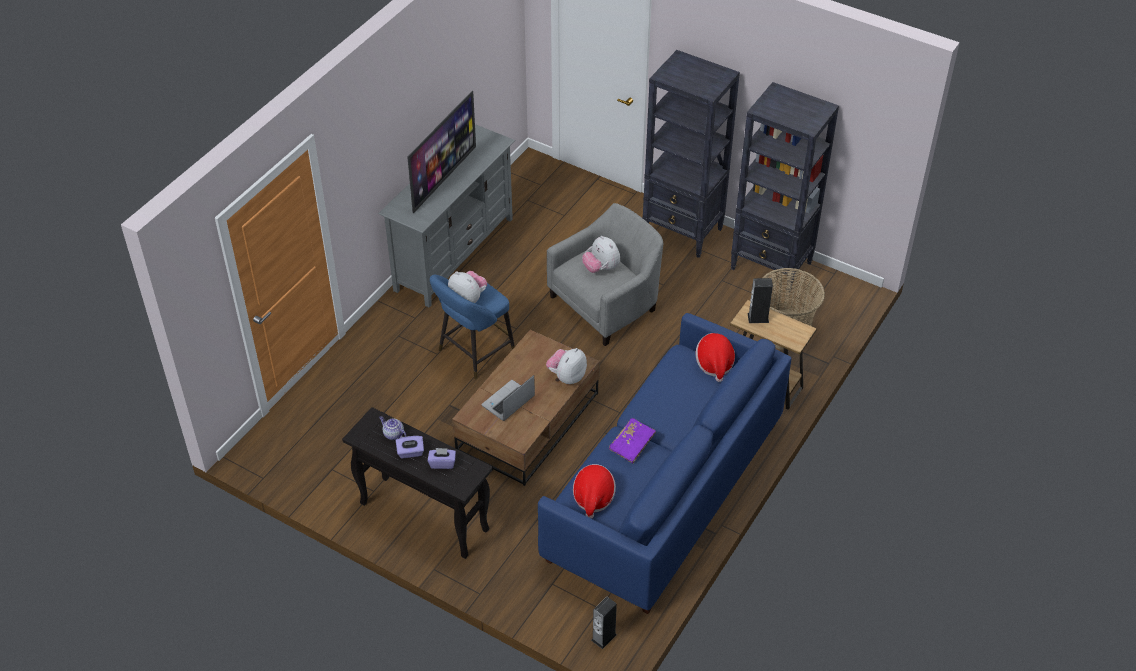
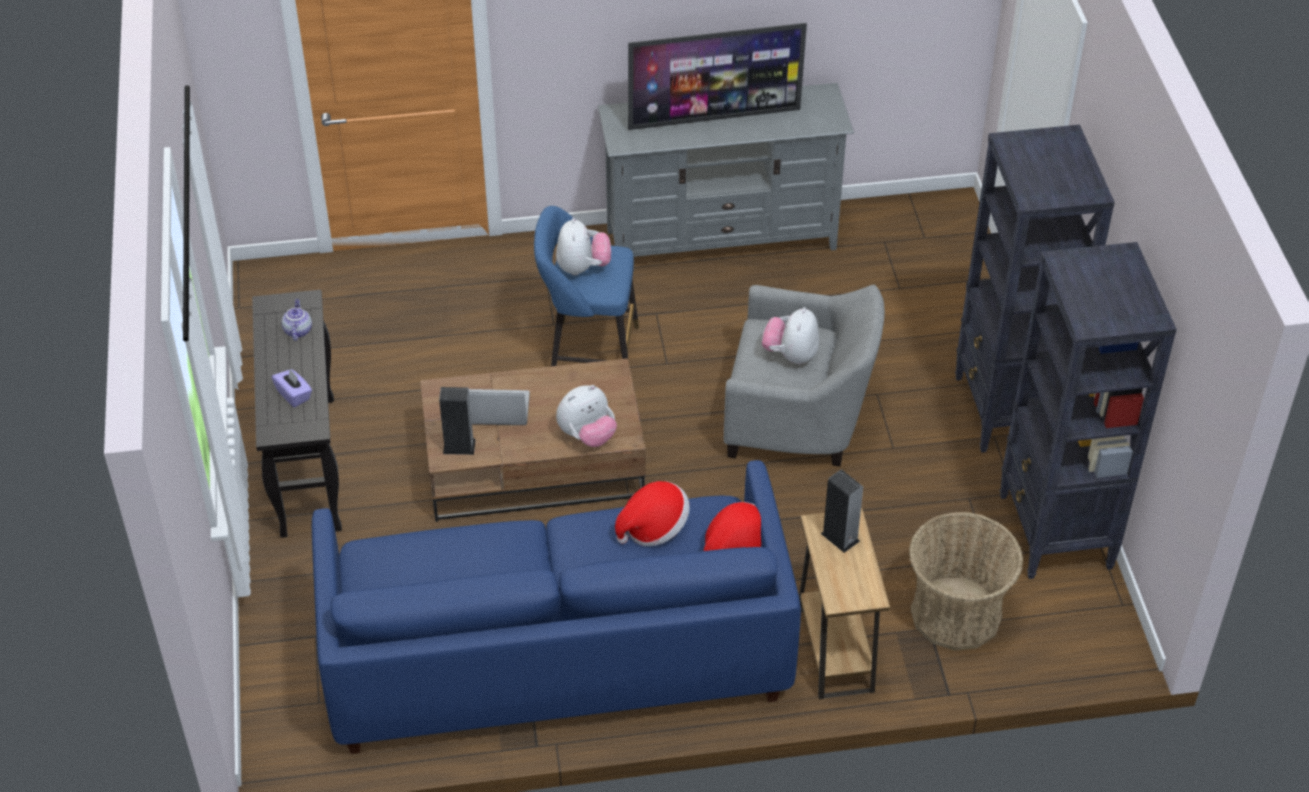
camera: 50 degrees right, 0 degrees up
(410, 452) = (284, 360): purple tissue box -> none
(567, 377) = (587, 436): plush toy -> plush toy turned 150 degrees clockwise
(593, 497) = (400, 566): hat -> hat (653, 527)
(604, 637) = (280, 732): speaker -> speaker (459, 446)
(632, 445) = (517, 551): purple book -> none

